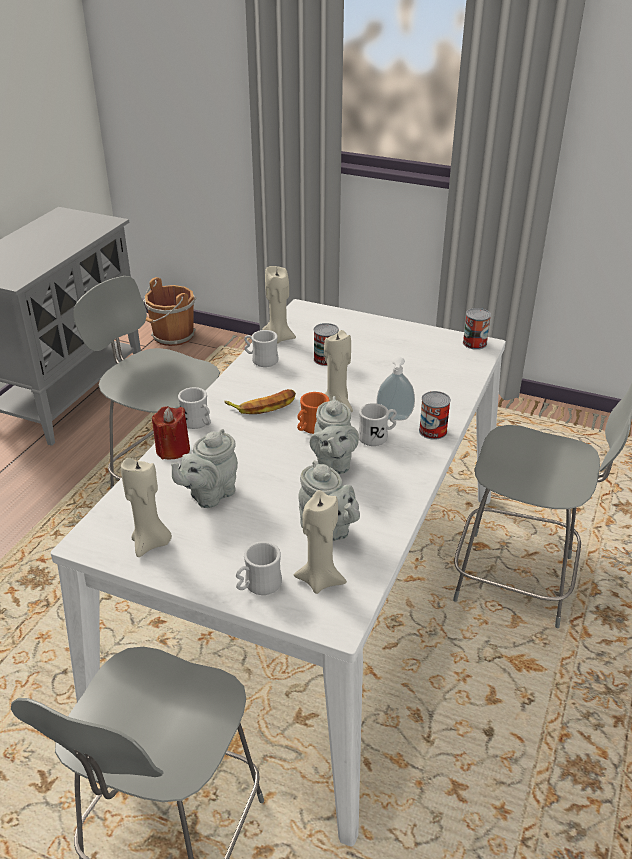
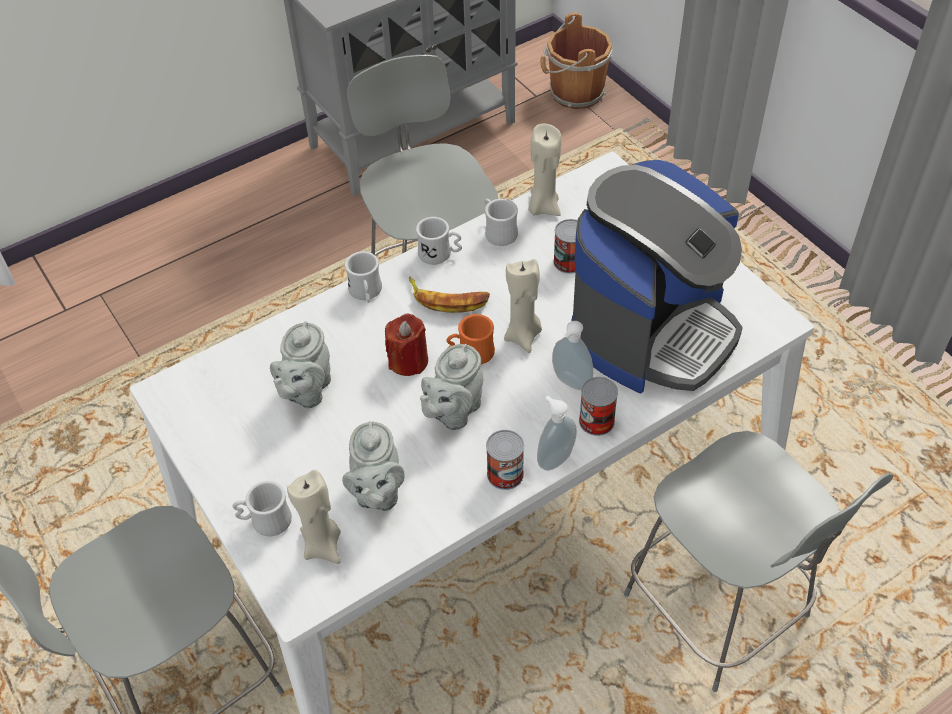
camera: 35 degrees right, 15 degrees up
(151, 543) = (214, 421): beige candle -> none
(173, 449) = (317, 316): red candle -> red candle (408, 361)
(209, 495) = (306, 391): grey teapot -> grey teapot turned 60 degrees counterclockwise
(377, 437) = (529, 399): white mug -> white mug (440, 254)
(416, 374) = (652, 330): none -> coffee machine
(427, 461) = (554, 458): none -> soap dispenser
(474, 343) = (769, 314): can -> can (505, 474)

